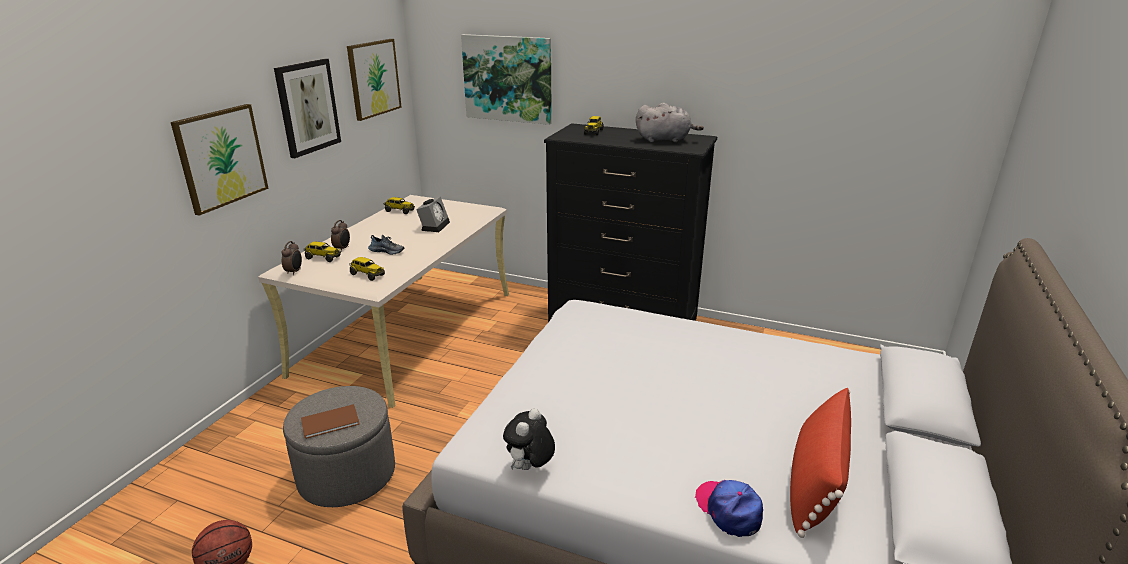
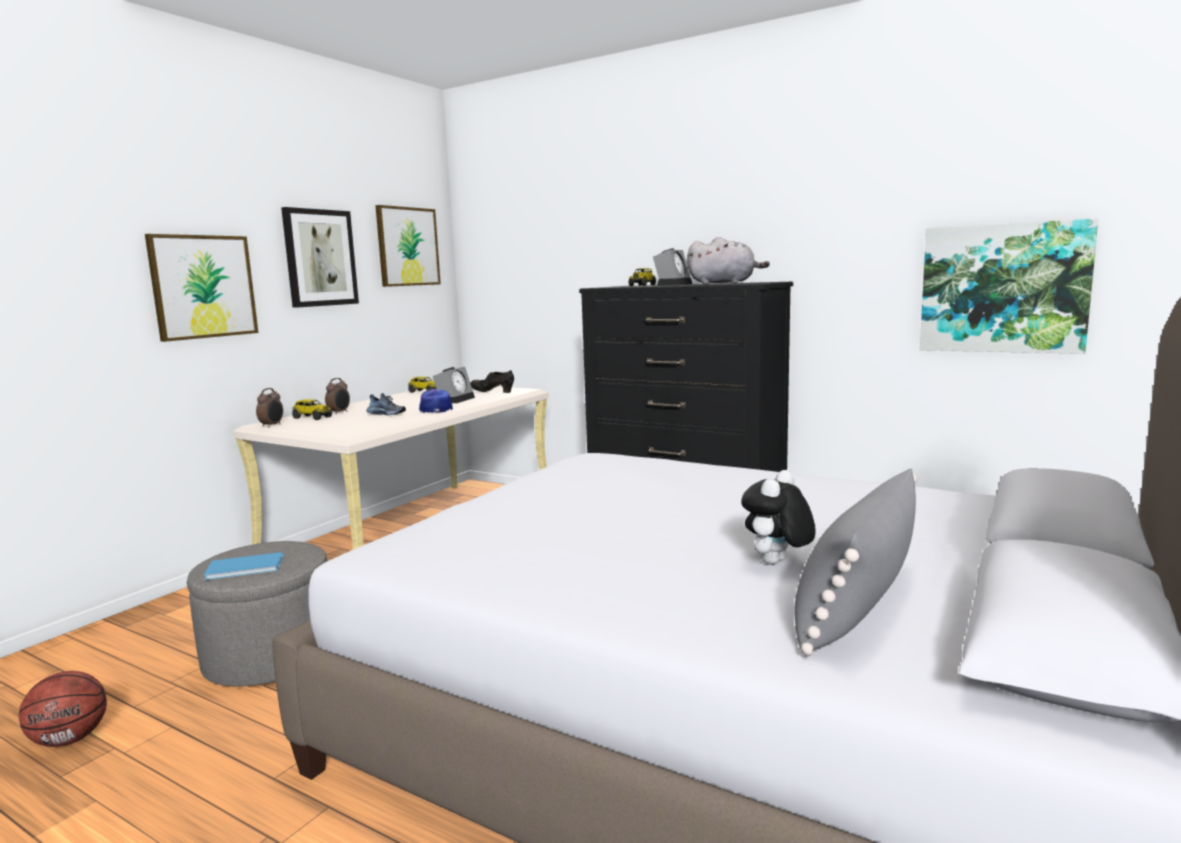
camera: 10 degrees right, 15 degrees down
(332, 422) = (246, 568): brown book -> blue book
(367, 274) = (350, 427): toy truck -> none
(461, 213) = (492, 392): none -> black shoe
(508, 79) = (554, 244): picture -> picture (1003, 288)
(530, 468) = (429, 574): plush toy -> plush toy (777, 564)
(621, 135) = (673, 284): none -> alarm clock
(728, 510) = (699, 623): cap -> cap (435, 409)
(815, 481) = (856, 602): red pillow -> grey pillow

